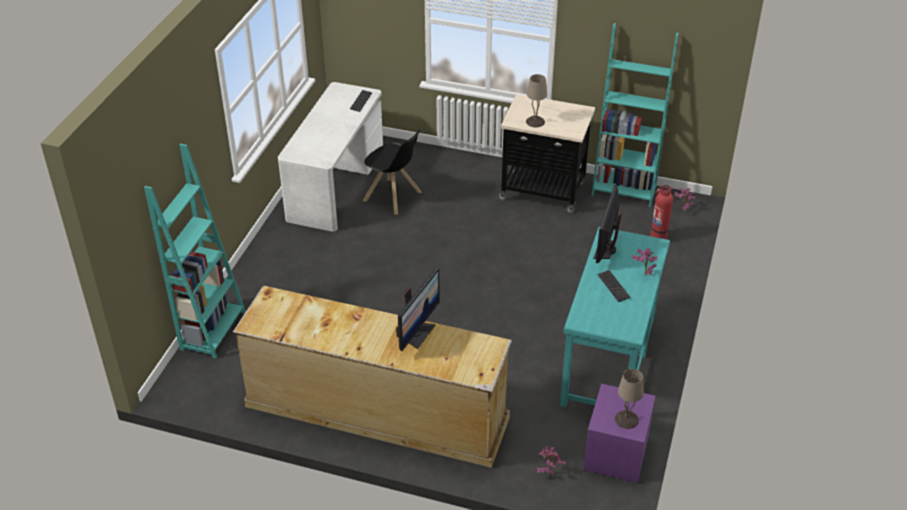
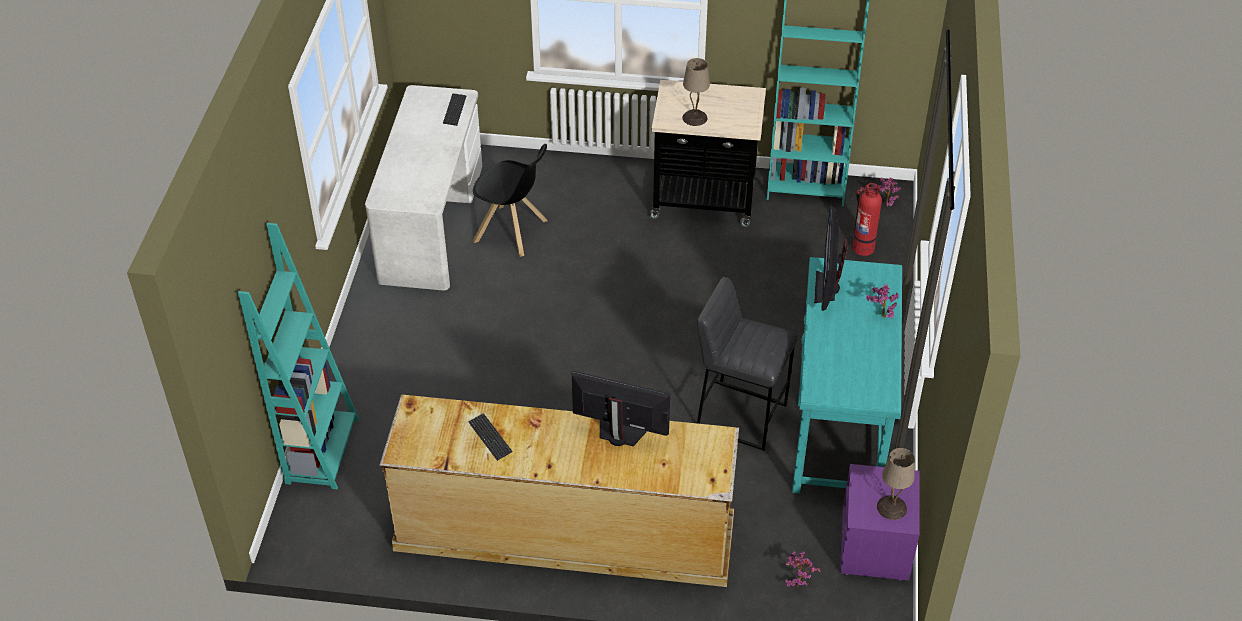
camera: 10 degrees left, 5 degrees up
(417, 333) = (619, 435): monitor -> monitor turned 90 degrees counterclockwise
(533, 345) = (740, 415): none -> grey stool
(613, 286) = (848, 338): keyboard -> keyboard (490, 437)

